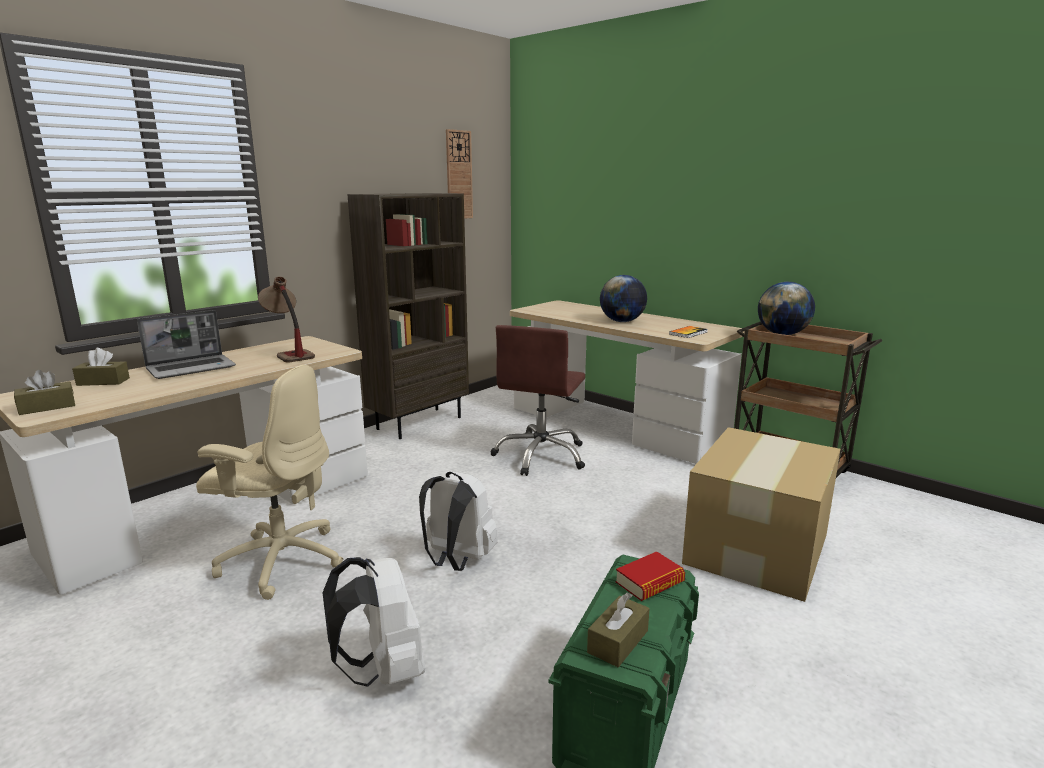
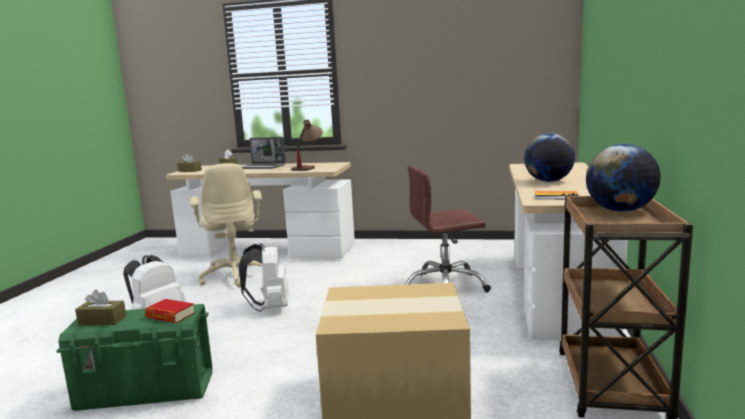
camera: 60 degrees right, 5 degrees down
(419, 422) = (437, 245): brown bookcase -> none
(458, 175) = (510, 46): wall clock -> none

